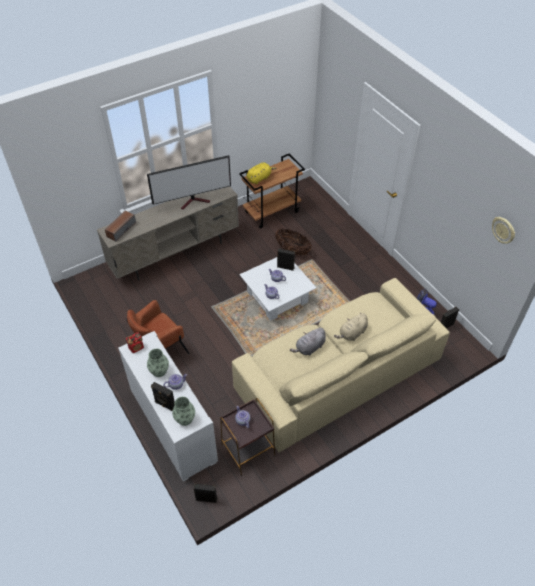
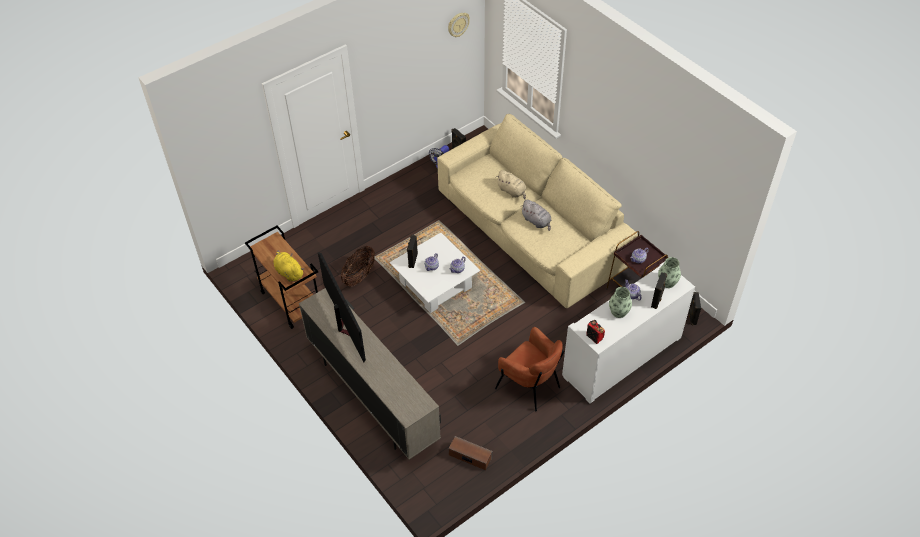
camera: 95 degrees left, 0 degrees up
(121, 229) = (404, 399): speaker -> speaker (470, 457)

